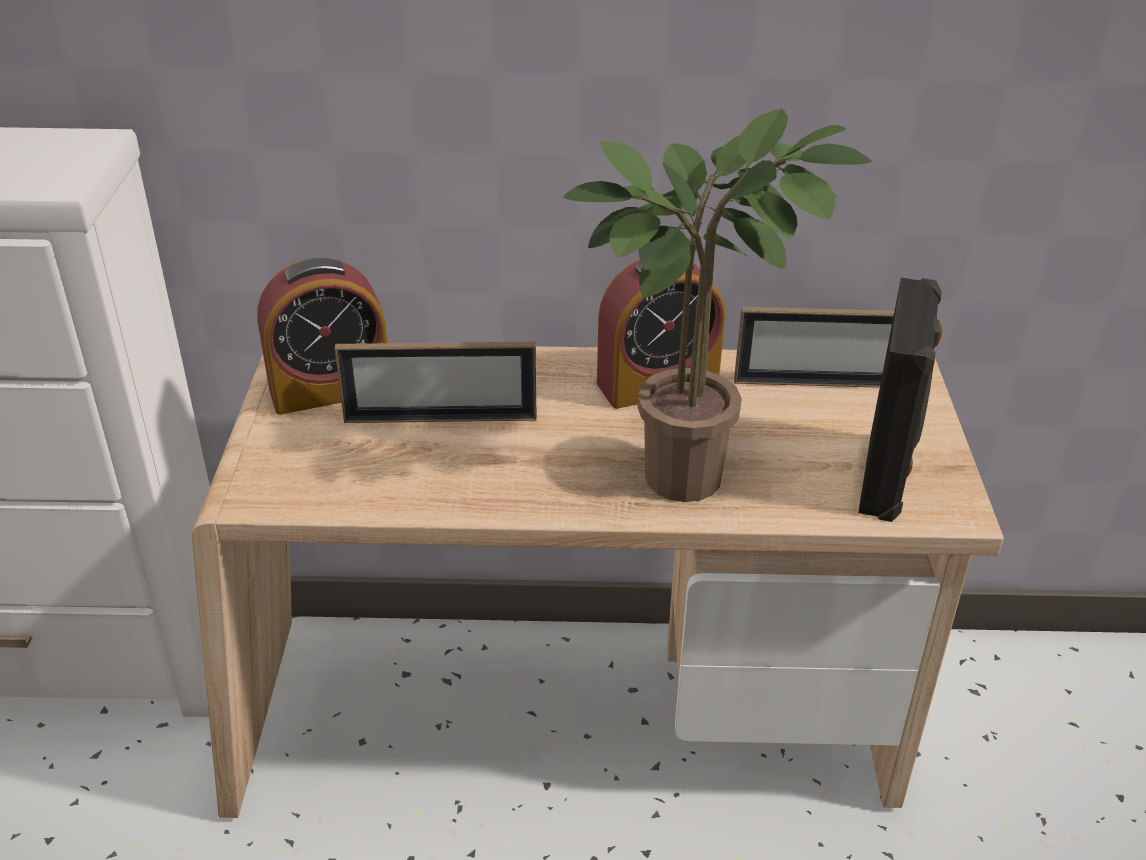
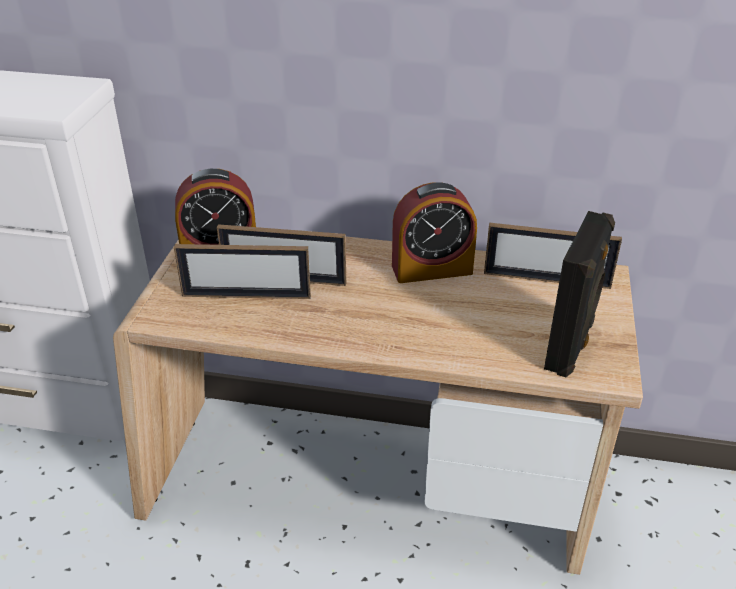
camera: 10 degrees right, 0 degrees up
(389, 450) = (246, 296): none -> picture frame
(692, 470) = (439, 328): potted plant -> none

